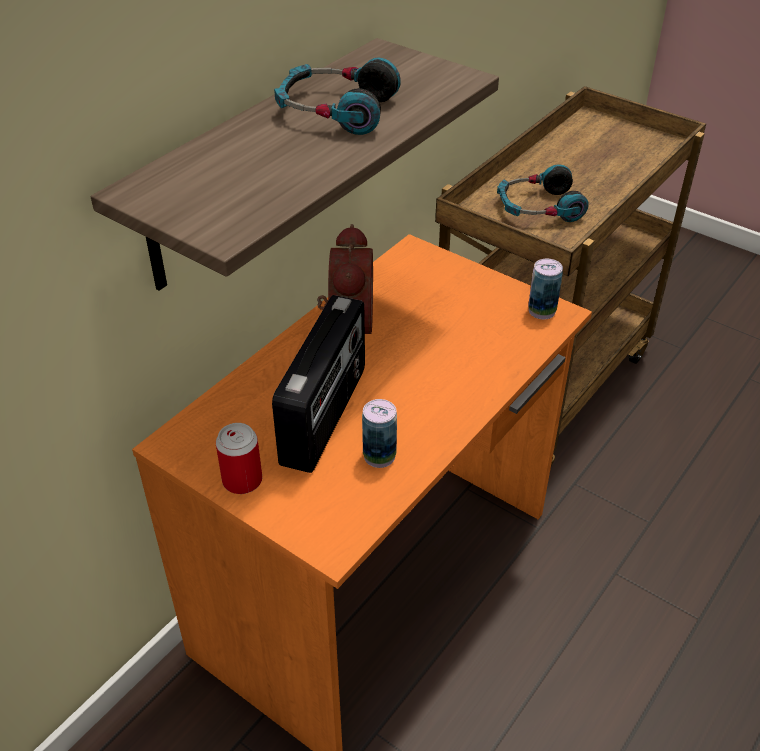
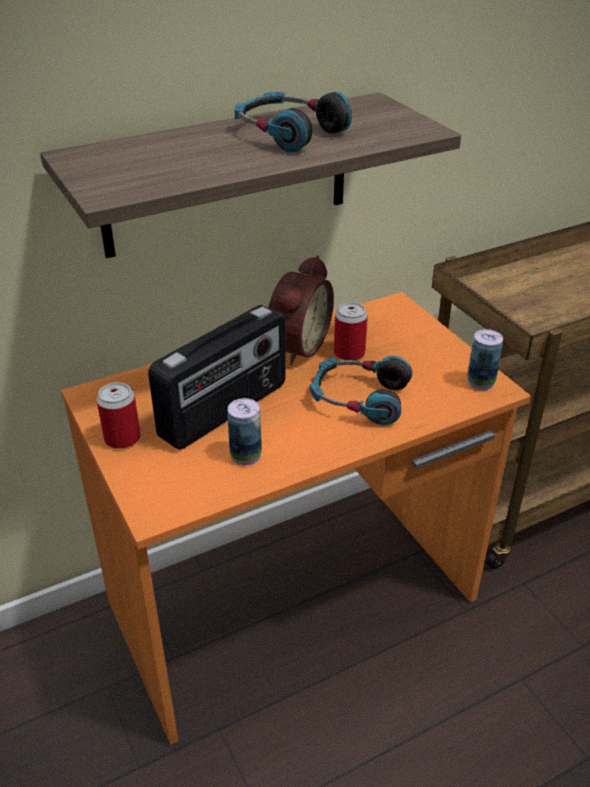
camera: 25 degrees right, 5 degrees down
(403, 316) = (349, 353): none -> can
(538, 207) = (536, 297): headphones -> headphones (359, 398)

